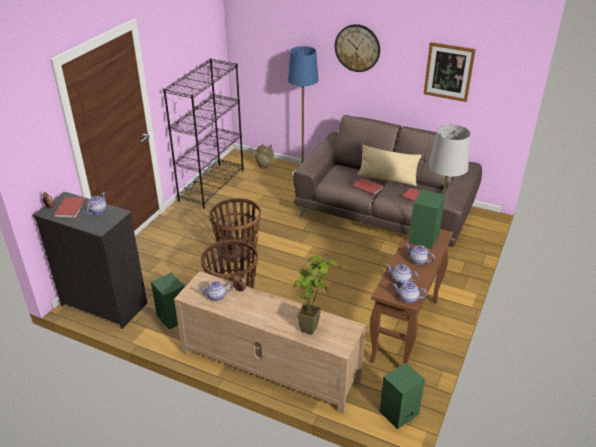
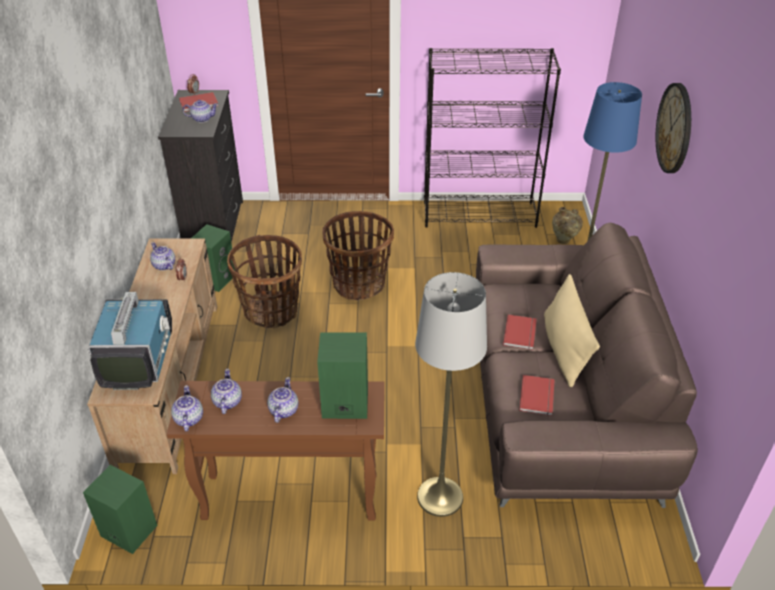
camera: 65 degrees right, 5 degrees up
(313, 325) = (139, 356): potted plant -> television
(448, 72) = (724, 247): picture -> none

